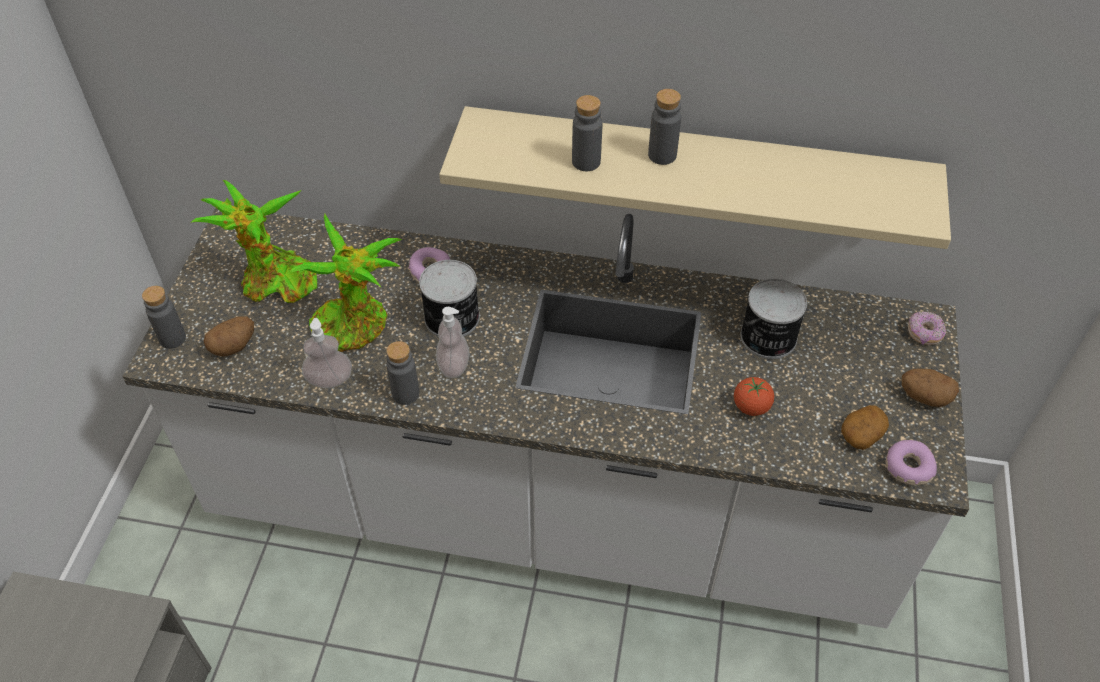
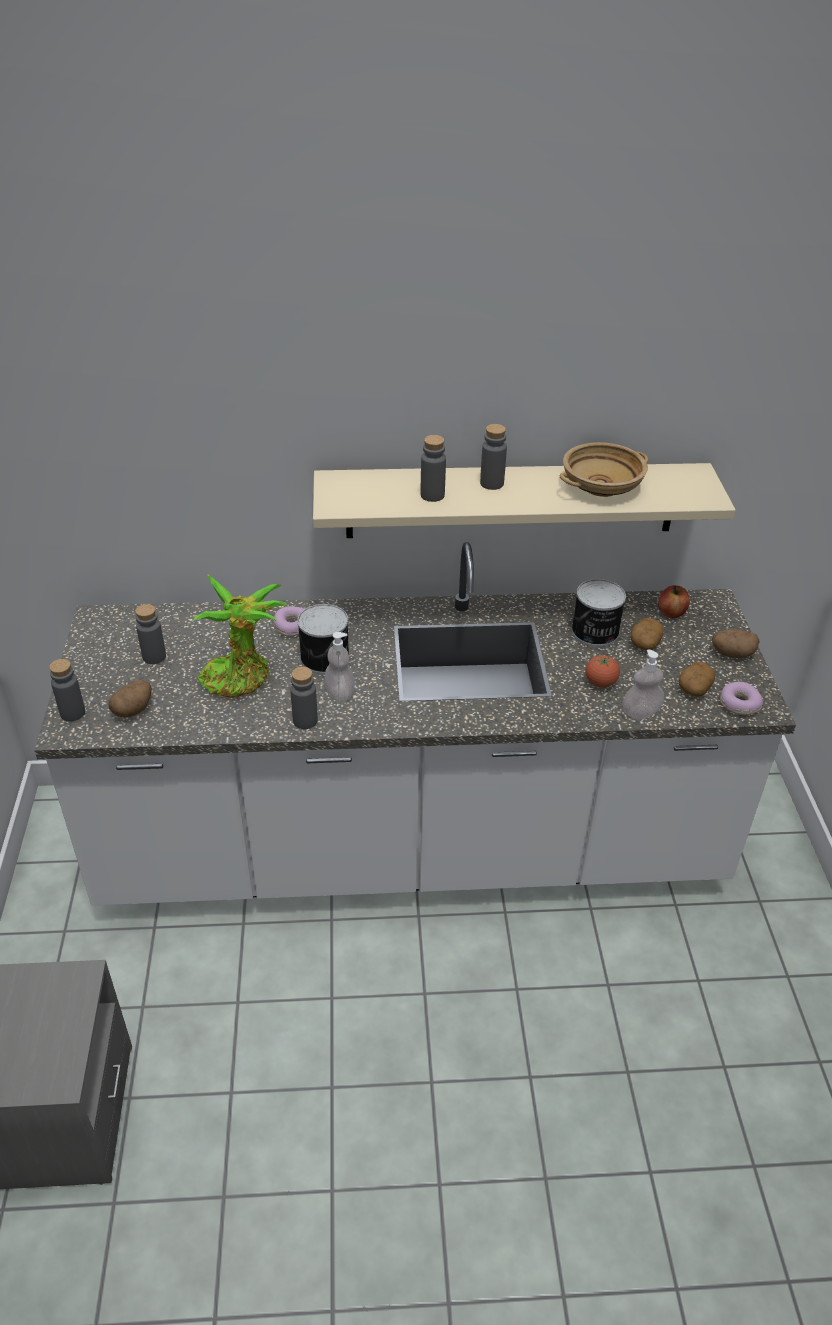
camera: 15 degrees left, 10 degrees down
(274, 284) = (154, 656): potted plant -> grey bottle
(329, 379) = (232, 721): soap dispenser -> soap dispenser (640, 712)
(793, 180) = (601, 487): none -> beige bowl
(823, 362) = (645, 642): none -> potato
(869, 327) = (671, 613): none -> apple
(924, 334) = (715, 611): donut -> none

